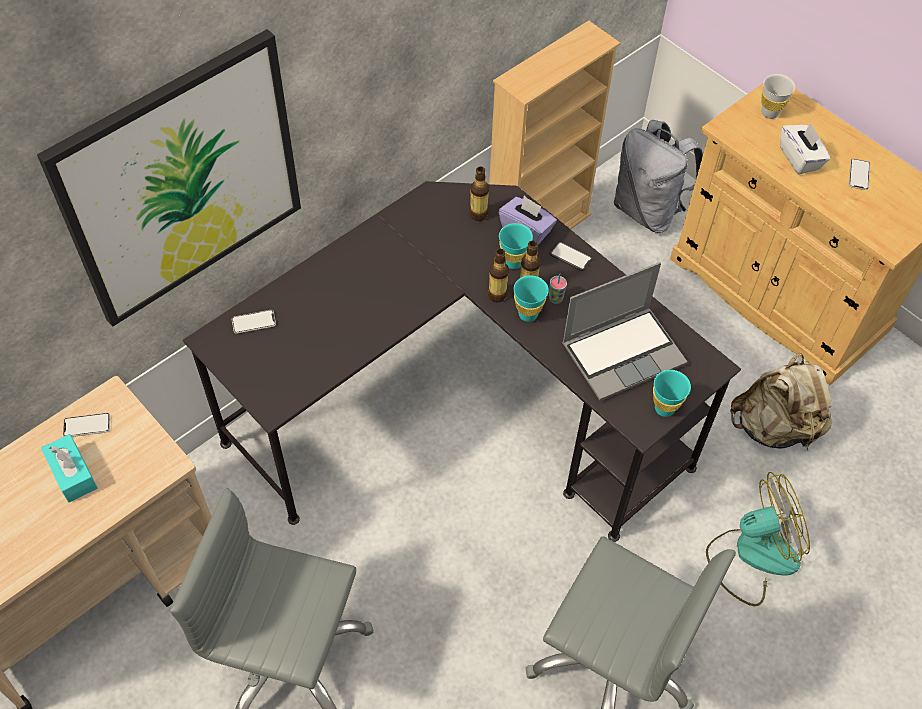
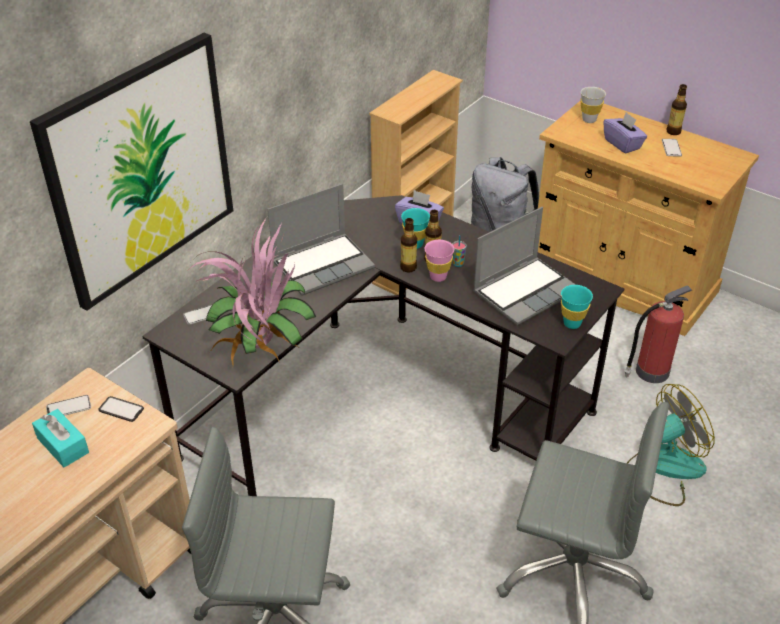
camera: 10 degrees left, 15 degrees down
(305, 385) = (261, 352): none -> potted plant
(402, 274) = (323, 264): none -> laptop
(478, 214) = (376, 217): bottle -> bottle (673, 132)
(528, 314) = (438, 277): turquoise cup -> pink cup
(570, 256) = (461, 234): phone -> phone (121, 409)
(774, 427) = (650, 372): beige backpack -> fire extinguisher
(800, 158) = (622, 144): white tissue box -> purple tissue box

